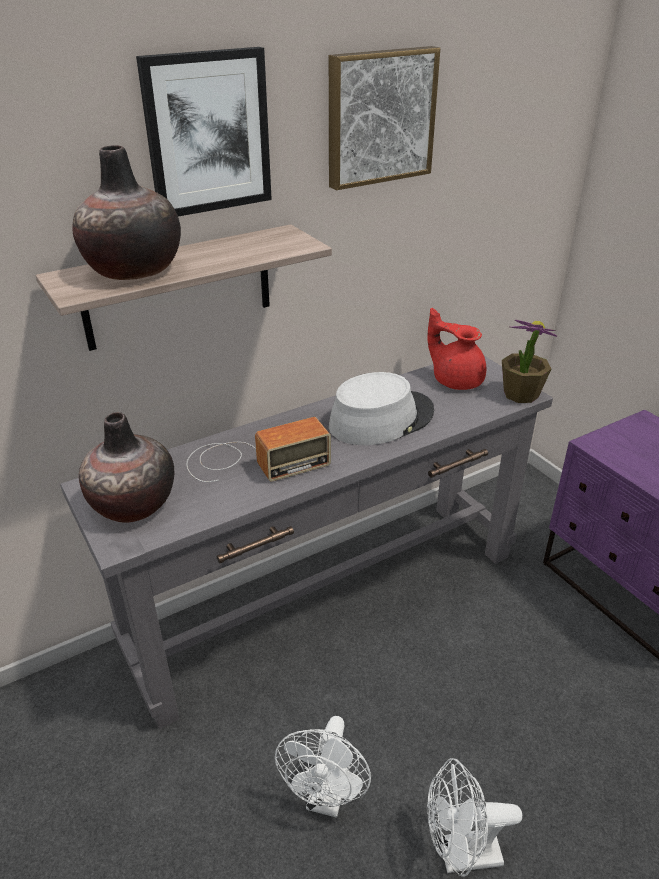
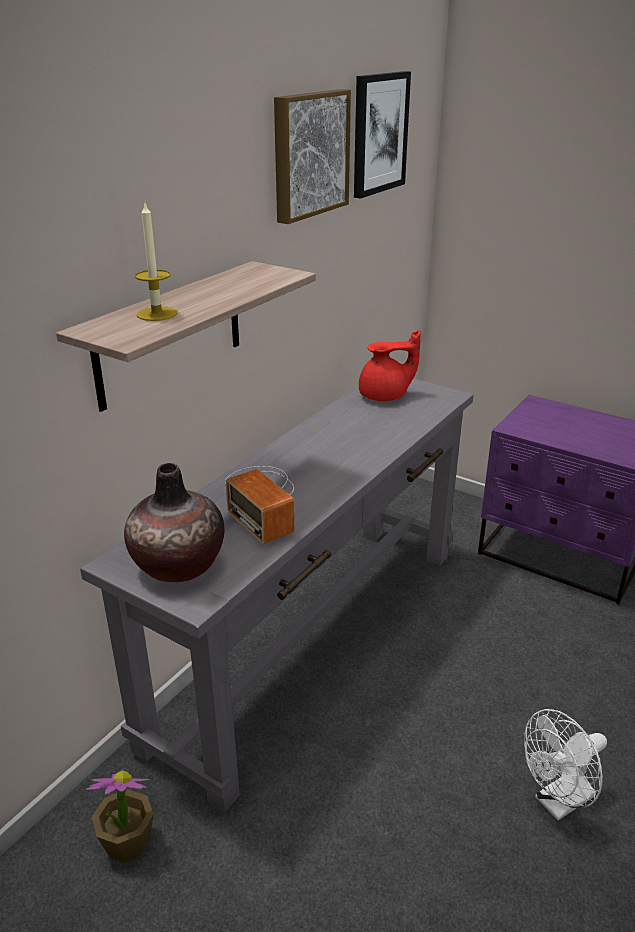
camera: 25 degrees left, 5 degrees down
(134, 270) = (157, 314): vase -> candle
(207, 133) = (191, 174): picture -> picture (379, 133)
(252, 461) = (263, 499): radio -> radio turned 105 degrees clockwise
(326, 798) = (423, 806): white fan -> none
(381, 419) = (349, 439): grey hat -> none
(456, 380) = (385, 396): red teapot -> red teapot turned 150 degrees clockwise
(520, 394) = (447, 396): potted plant -> potted plant (127, 843)

